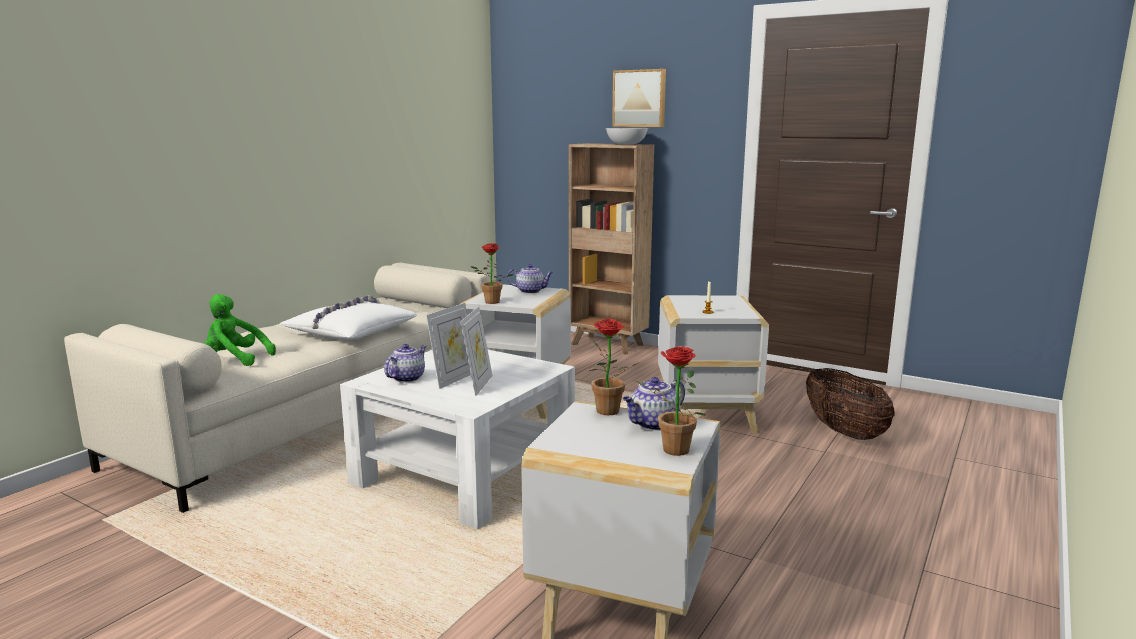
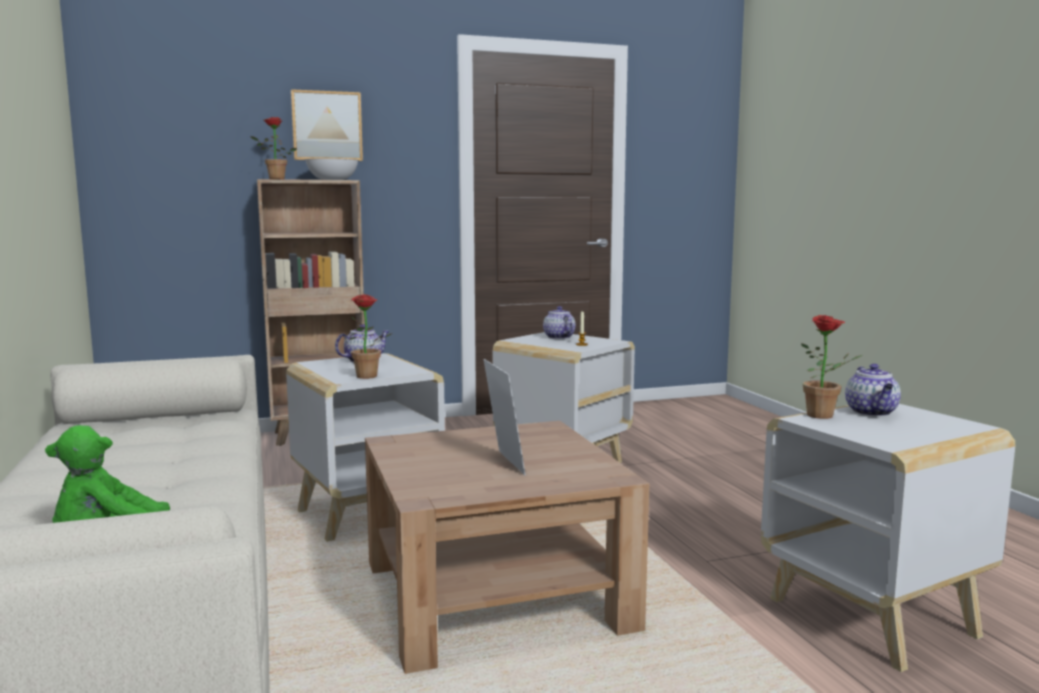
camera: 50 degrees left, 5 degrees down
(350, 331) = (180, 466): white pillow -> none
(407, 378) = (454, 479): teapot -> teapot (558, 337)
(465, 472) = (495, 595): white coffee table -> brown coffee table
(478, 385) = (545, 459): picture frame -> none
(670, 450) = (941, 421): potted plant -> potted plant (274, 179)
(844, 432) = (664, 441): basket -> none

